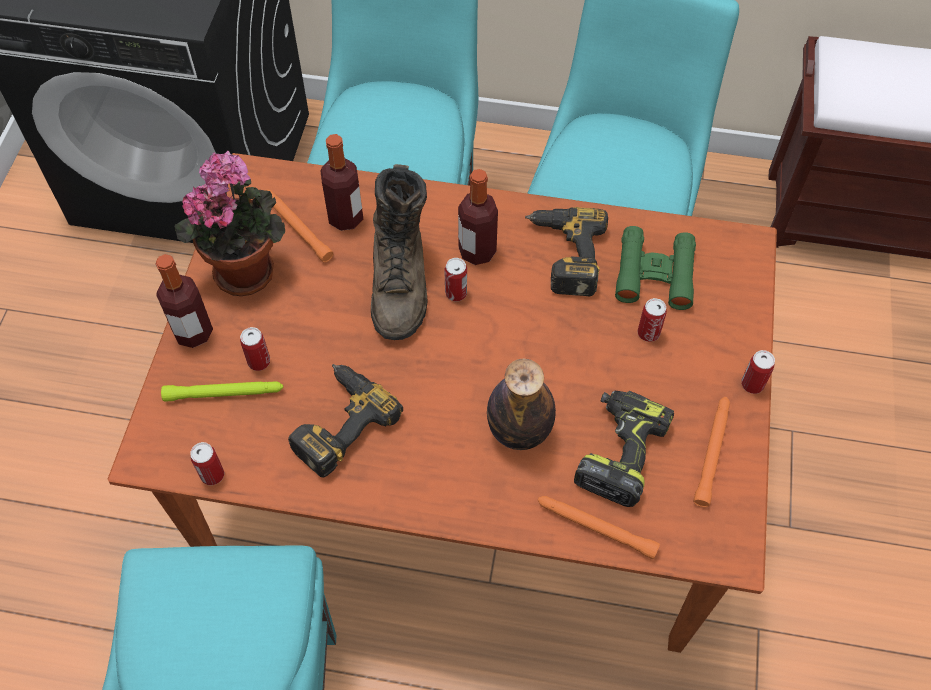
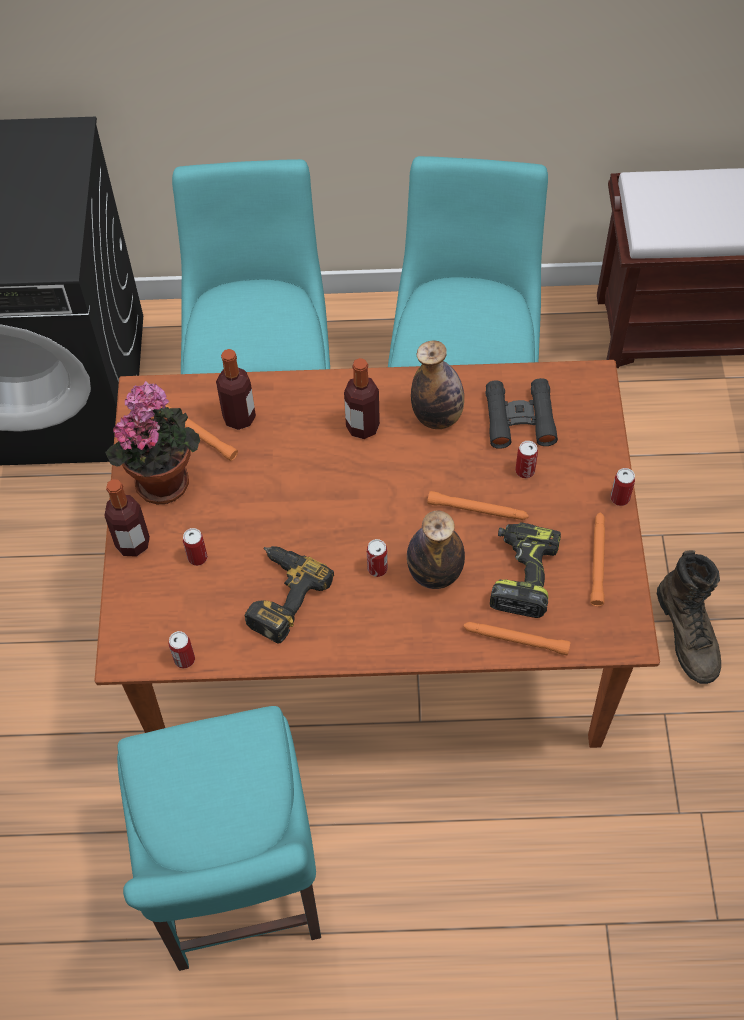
camera: 10 degrees left, 0 degrees up
(224, 393) = (175, 590): green flashlight -> none
(400, 281) = (302, 465): brown boot -> brown boot (688, 633)
(456, 293) = (353, 466): can -> can (377, 568)
(562, 255) = (437, 416): power drill -> bottle
(585, 367) = (477, 510): none -> orange flashlight
(654, 273) = (519, 418): green binoculars -> black binoculars

